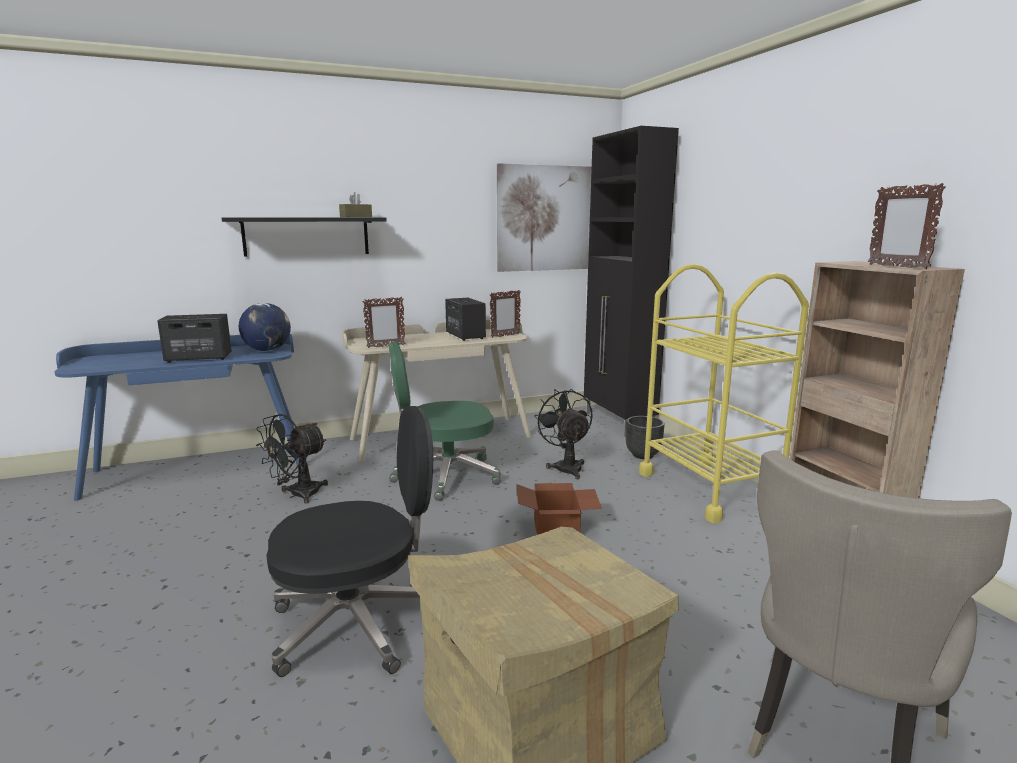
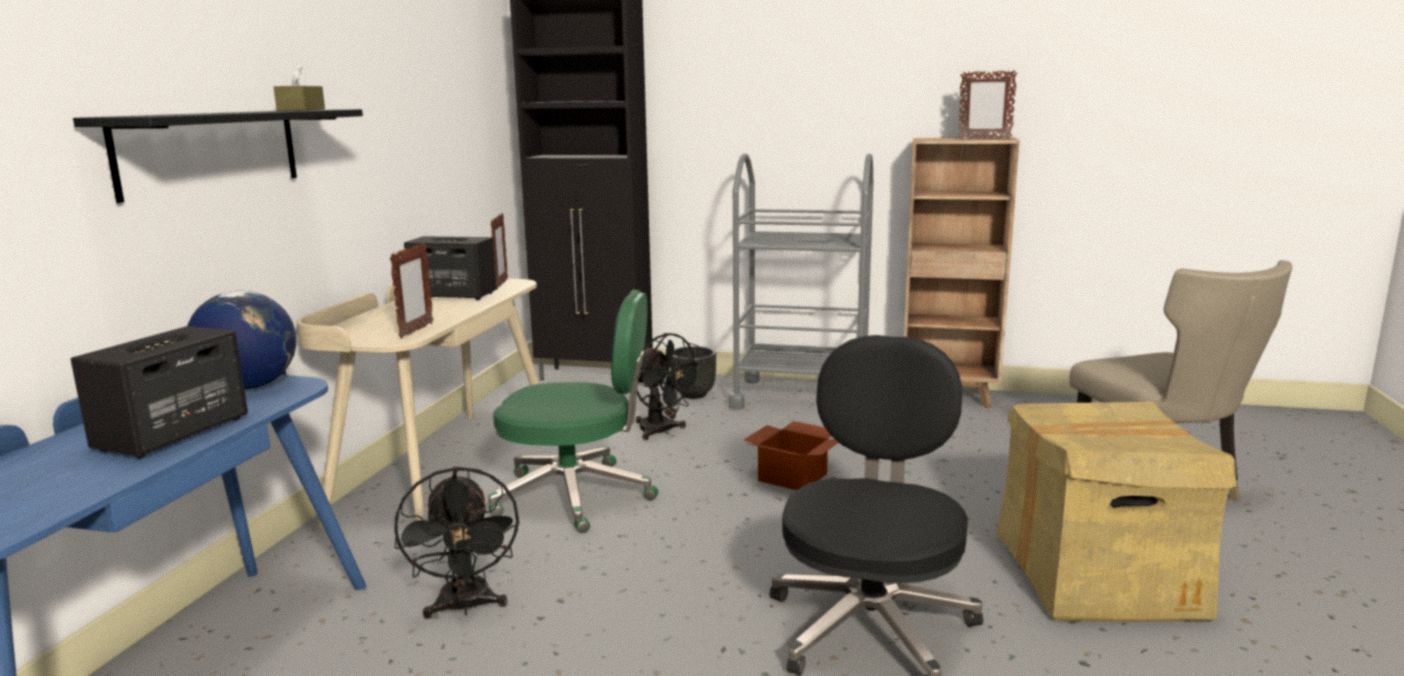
camera: 55 degrees left, 0 degrees up
(444, 476) = (577, 496): green office chair -> green office chair turned 105 degrees counterclockwise
(544, 218) = (461, 106): picture -> none
(566, 466) = (662, 432): black fan -> black fan turned 150 degrees counterclockwise
(709, 488) = (801, 397): yellow cart -> grey cart

